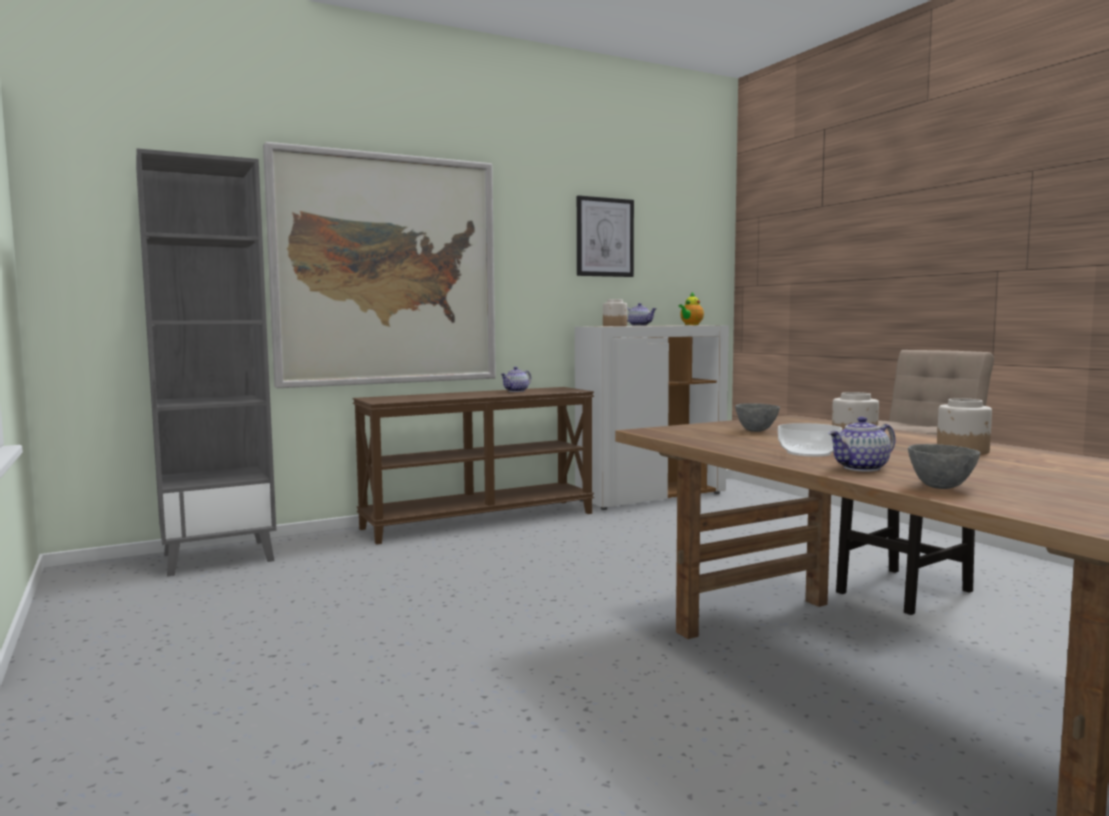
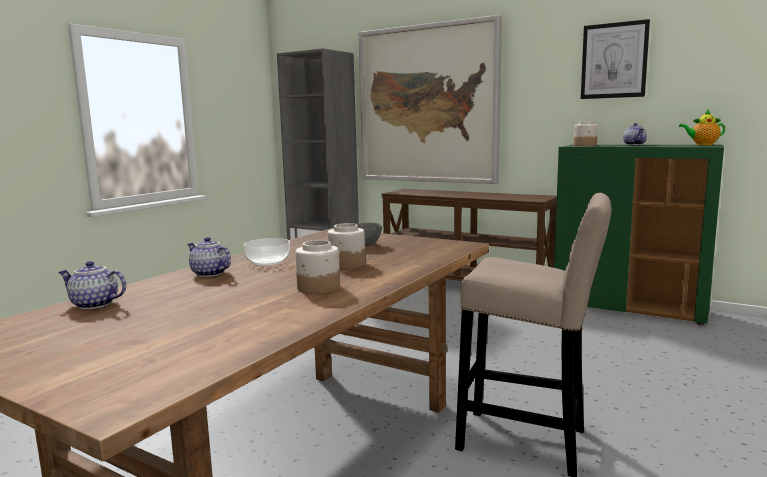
camera: 60 degrees right, 5 degrees up
(516, 391) = (500, 195): teapot -> teapot (93, 305)
(651, 497) = (629, 308): white cabinet -> green cabinet
(940, 486) = (145, 290): grey bowl -> none

